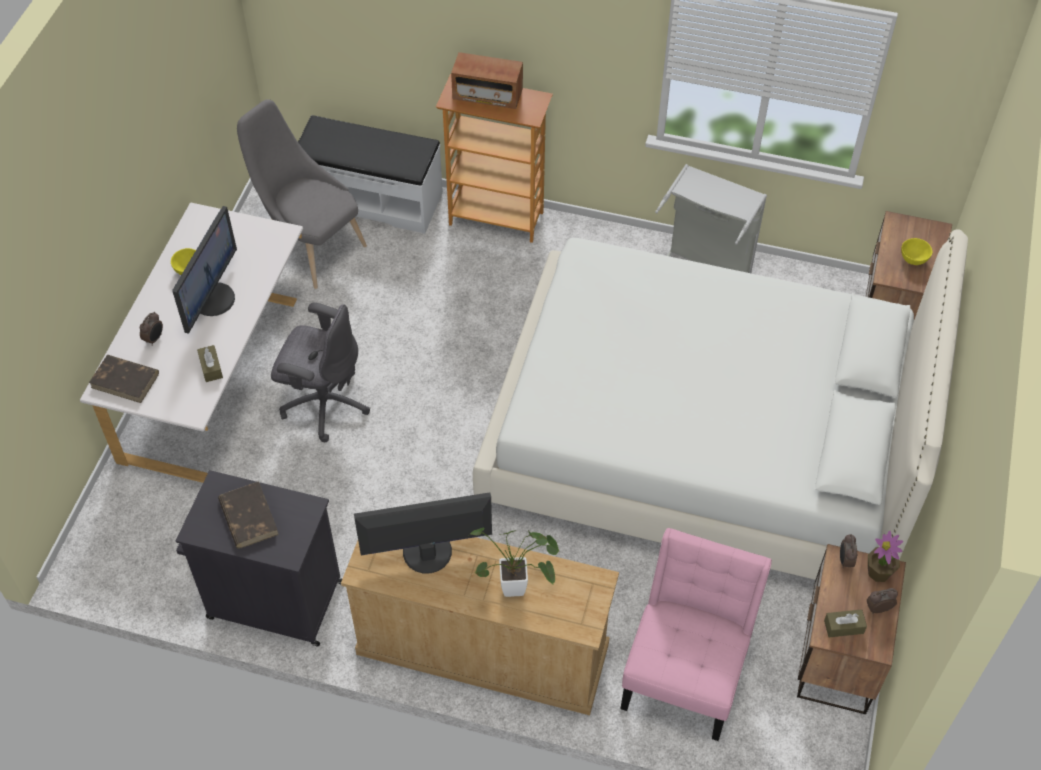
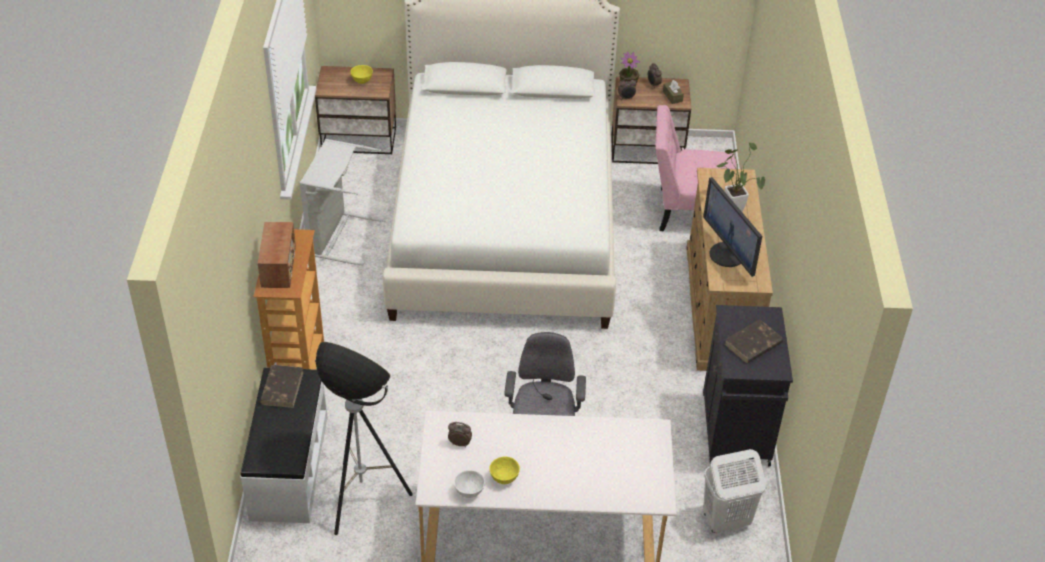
camera: 105 degrees left, 10 degrees down
(126, 380) = (643, 486): brown book -> brown book (282, 388)
(154, 339) = (591, 479): alarm clock -> alarm clock (460, 443)
(155, 548) = (725, 520): none -> white laundry basket
(185, 241) = (469, 491): none -> white bowl
(211, 367) = (607, 430): brown tissue box -> none
(212, 299) = (532, 451): monitor -> none
(311, 247) = (362, 499): grey chair -> floor lamp

